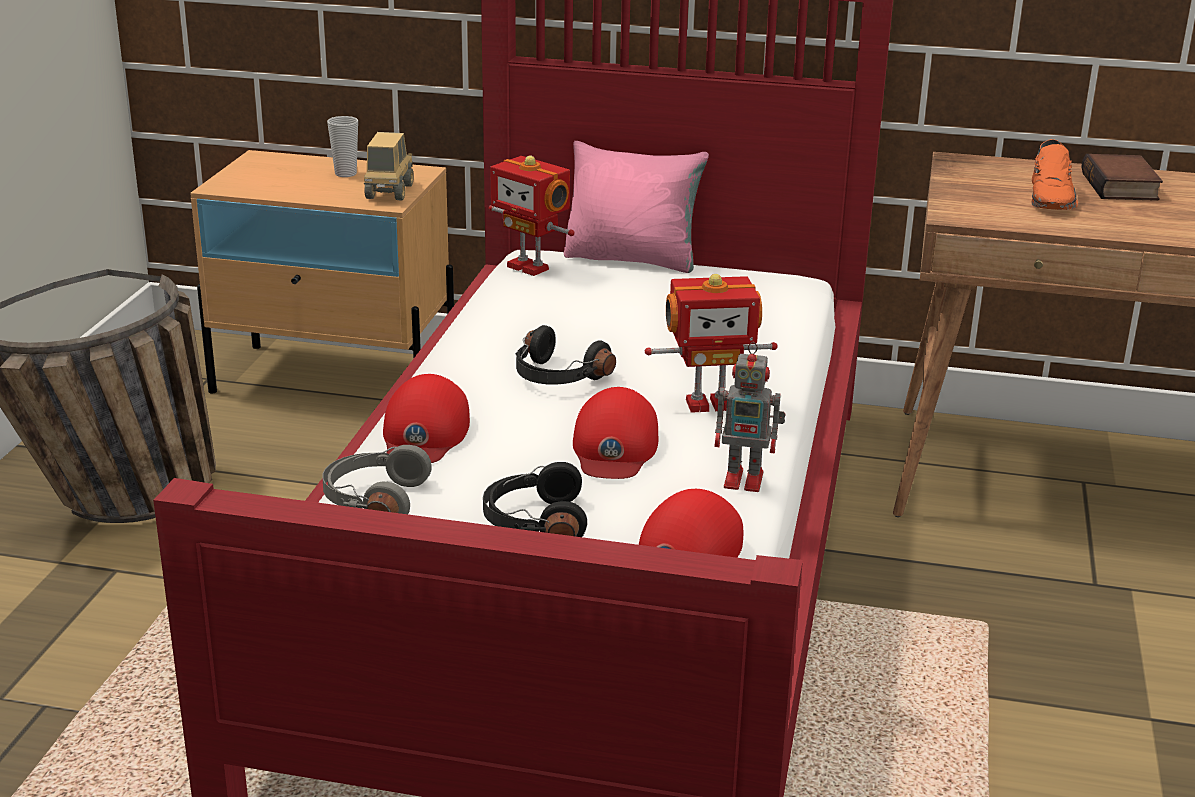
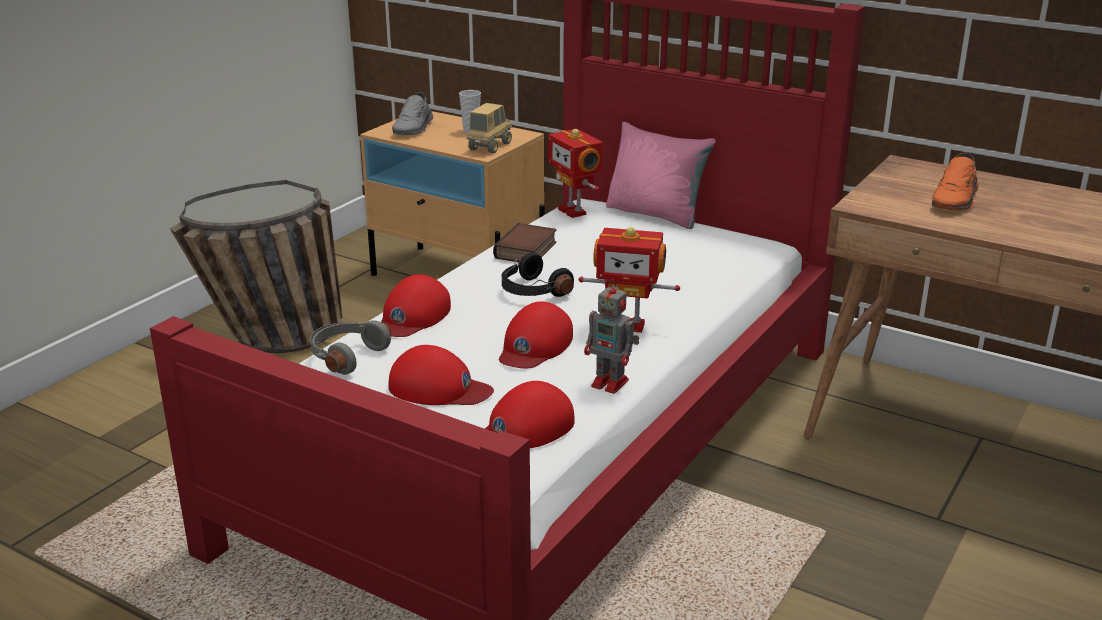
camera: 20 degrees right, 0 degrees up
(263, 177) = (414, 128): none -> grey shoe
(534, 523) = (439, 388): black headphones -> red cap
(1122, 187) = (1027, 198): book -> book (527, 251)

